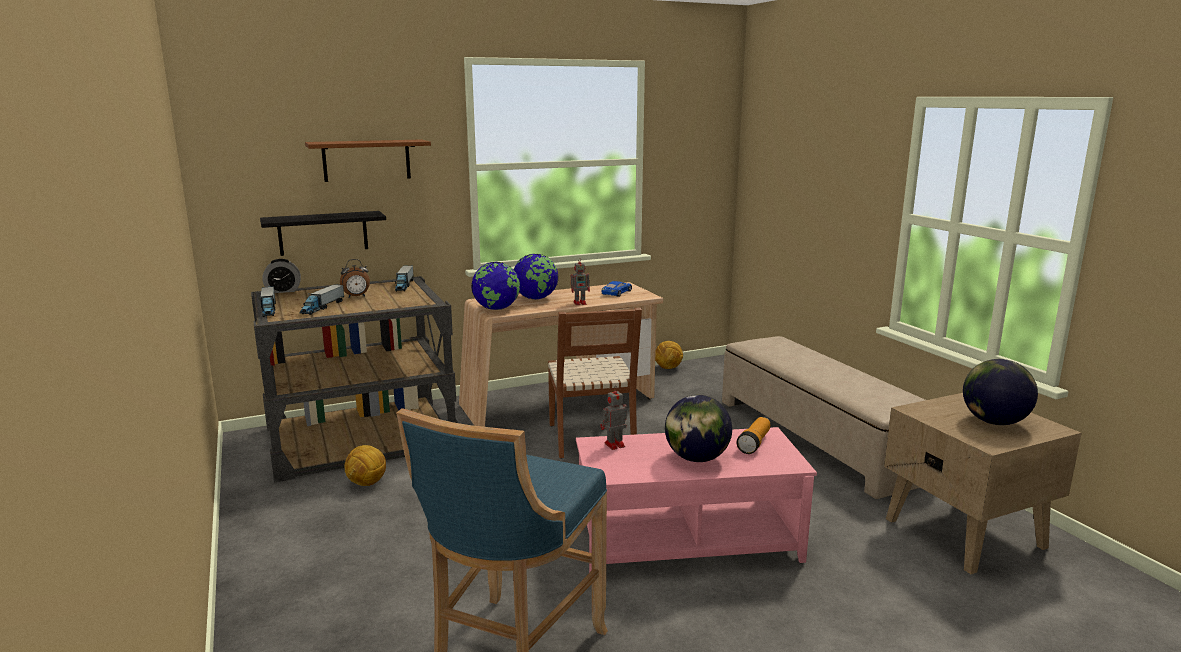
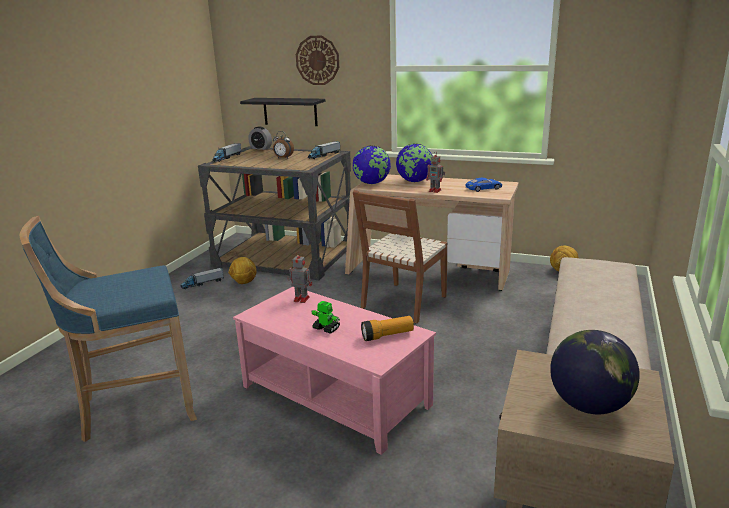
camera: 45 degrees right, 5 degrees up
(322, 307) = (251, 161): toy truck -> toy truck (202, 283)
(366, 160) = (317, 60): brown shelf -> wall clock
(696, 458) = (326, 328): globe -> toy robot

